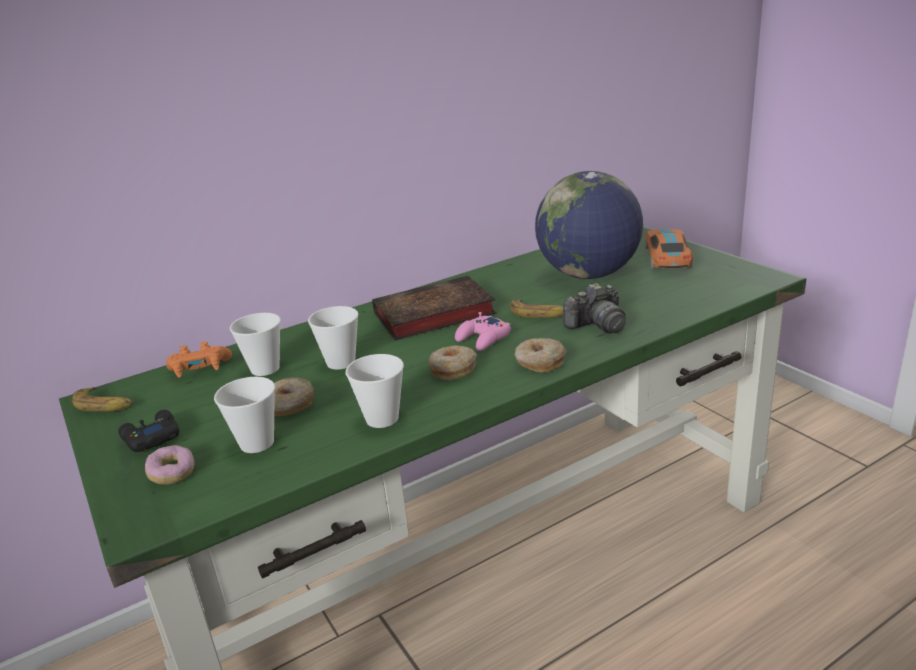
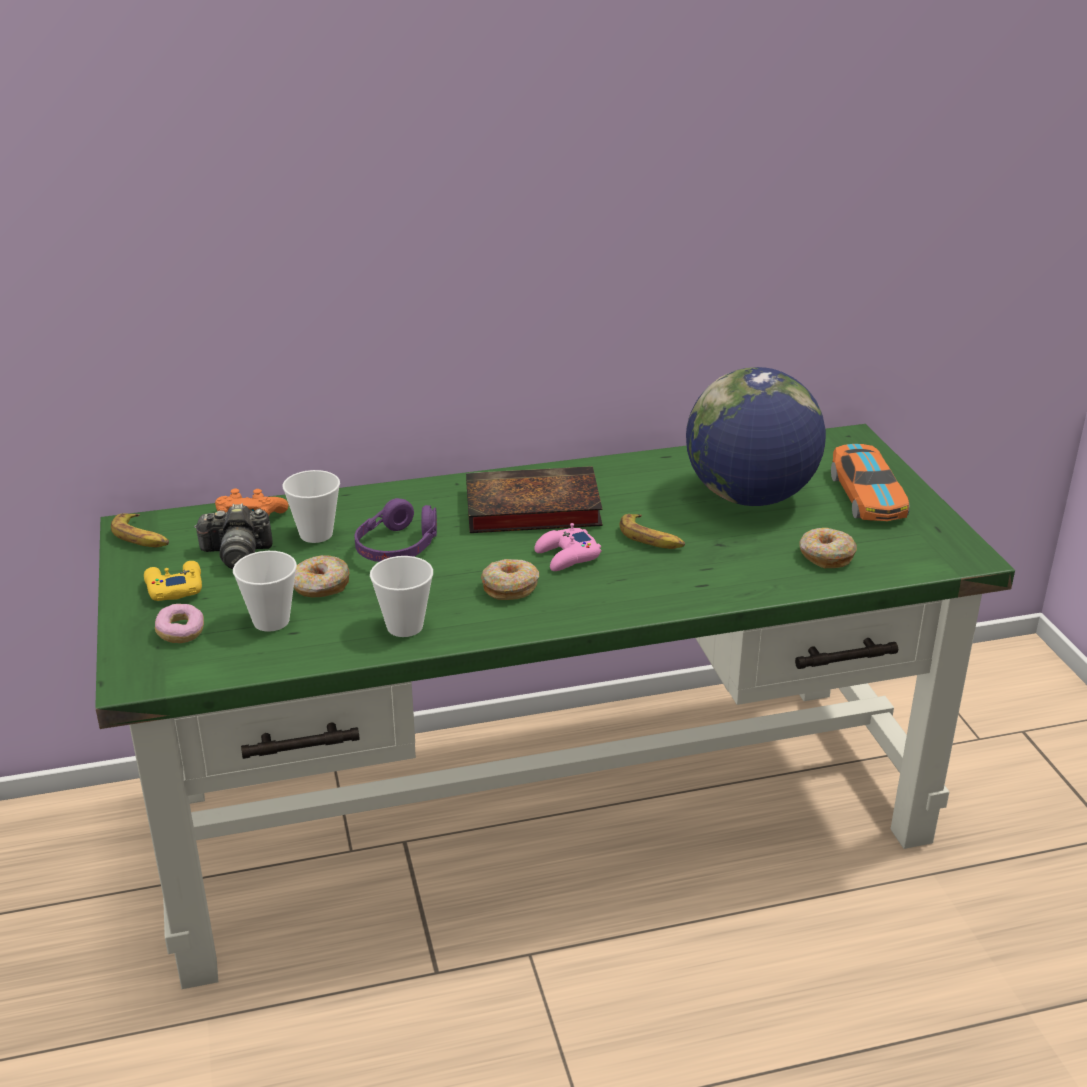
camera: 15 degrees right, 5 degrees up
(151, 438) = (174, 588): black game controller -> yellow game controller
(341, 362) = (398, 547): cup -> purple headphones
(539, 362) = (608, 603): donut -> donut (825, 556)
(597, 325) = (706, 572): camera -> camera (237, 554)
(667, 258) = (867, 496): toy car -> toy car turned 150 degrees clockwise

